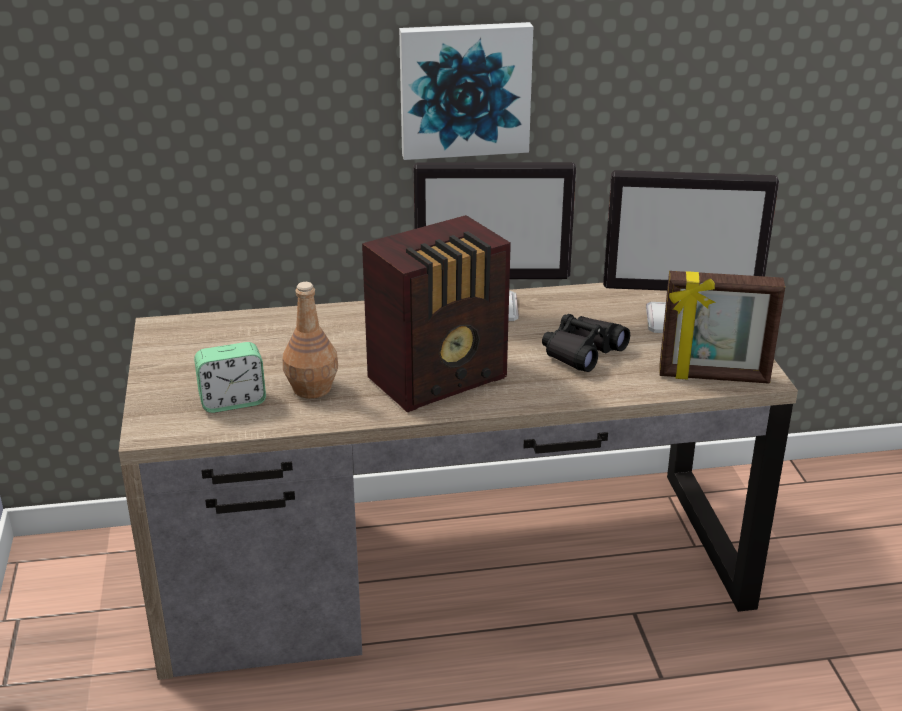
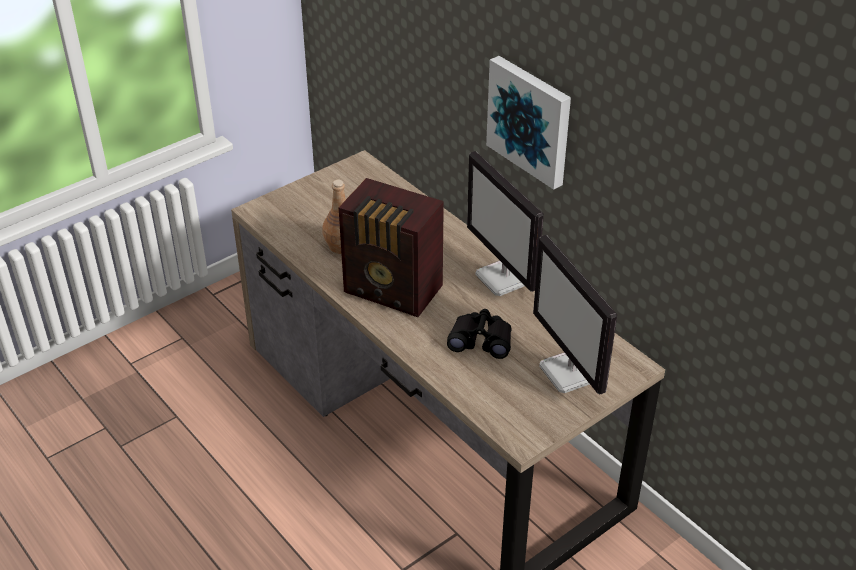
camera: 60 degrees right, 10 degrees up
(232, 402) = (305, 224): alarm clock -> none
(713, 377) = (501, 415): picture frame -> none

